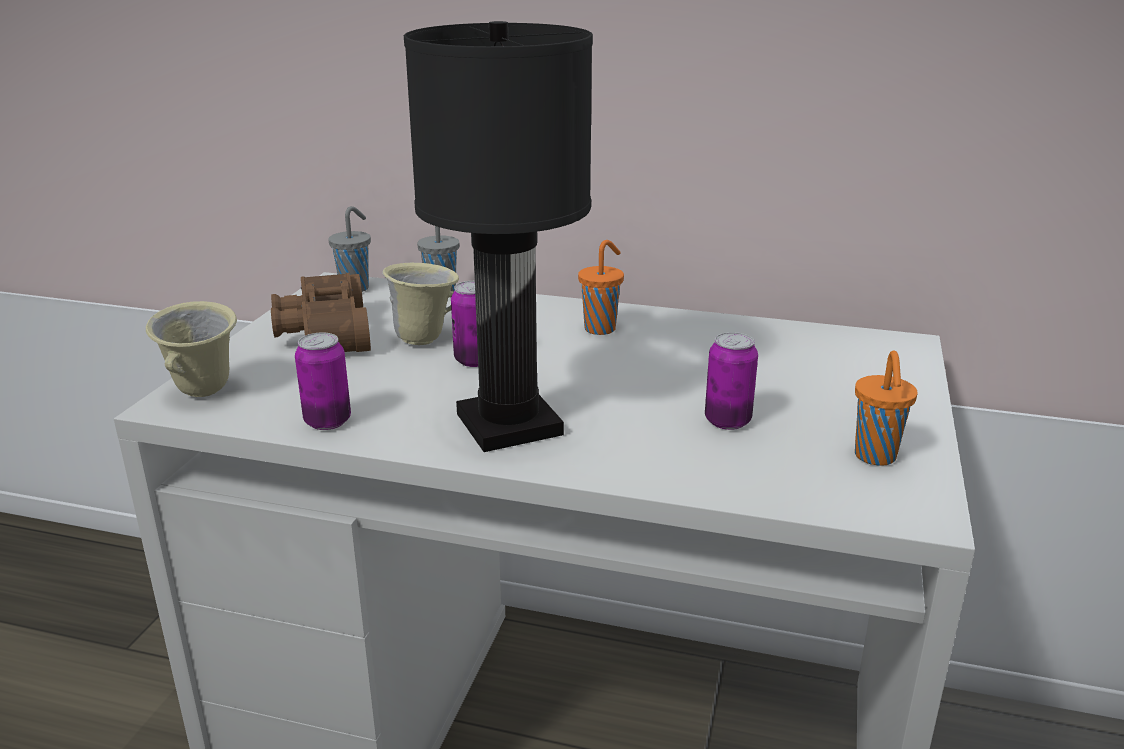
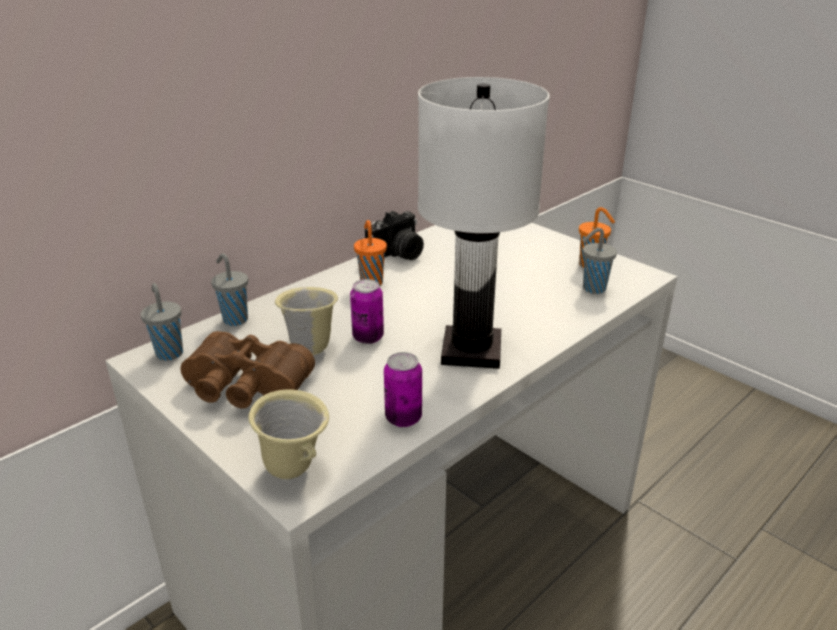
camera: 60 degrees left, 5 degrees up
(511, 425) = (472, 350): black table lamp -> white table lamp
(691, 324) = (397, 255): none -> camera
(727, 421) = (526, 286): can -> none
(796, 474) = (592, 289): none -> grey cup

